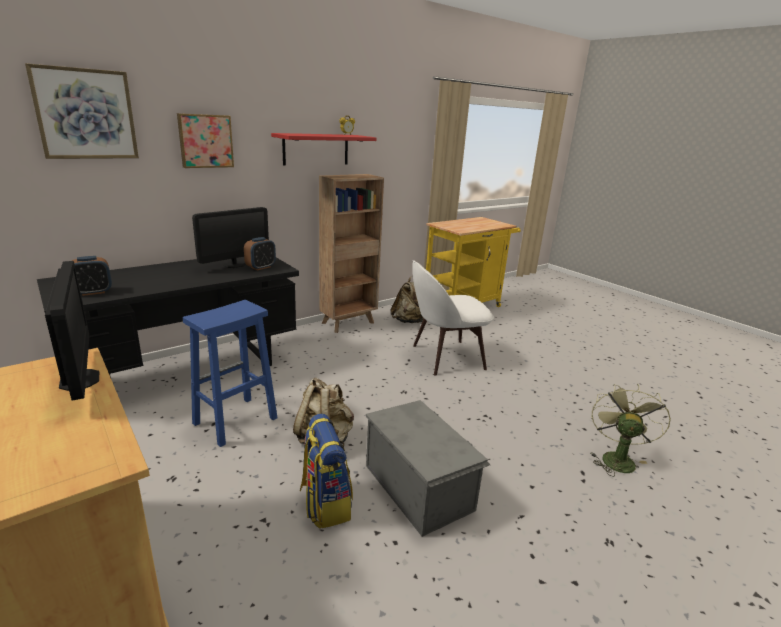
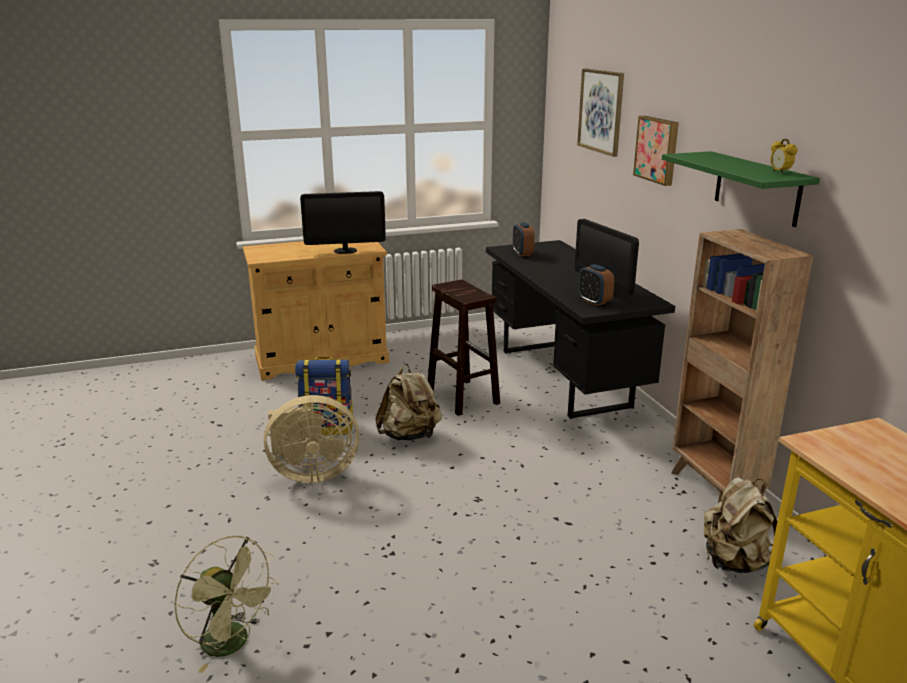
camera: 110 degrees right, 0 degrees up
(234, 421) = (461, 397): blue stool -> brown stool
(316, 149) = (757, 188): red shelf -> green shelf
(419, 486) = (311, 473): grey storage box -> beige fan
(444, 357) = (572, 564): white chair -> none

